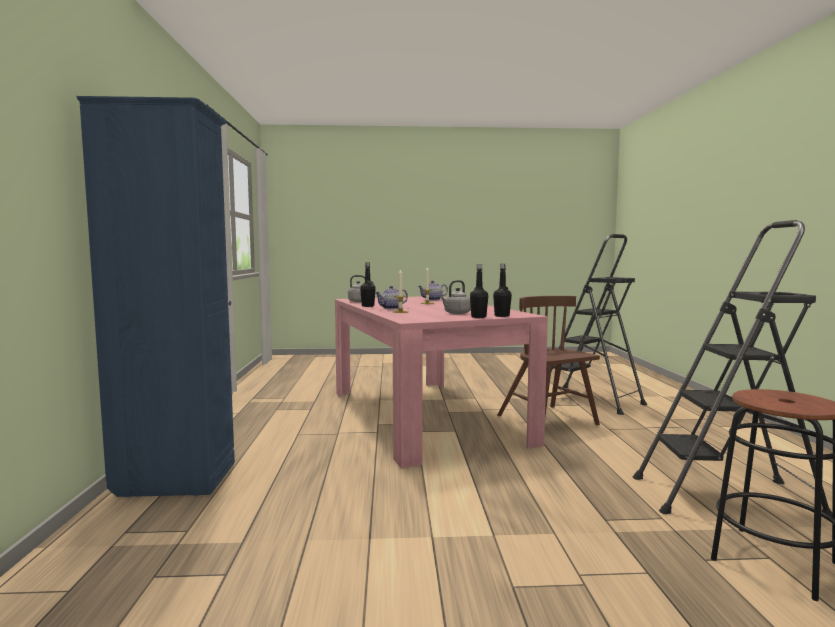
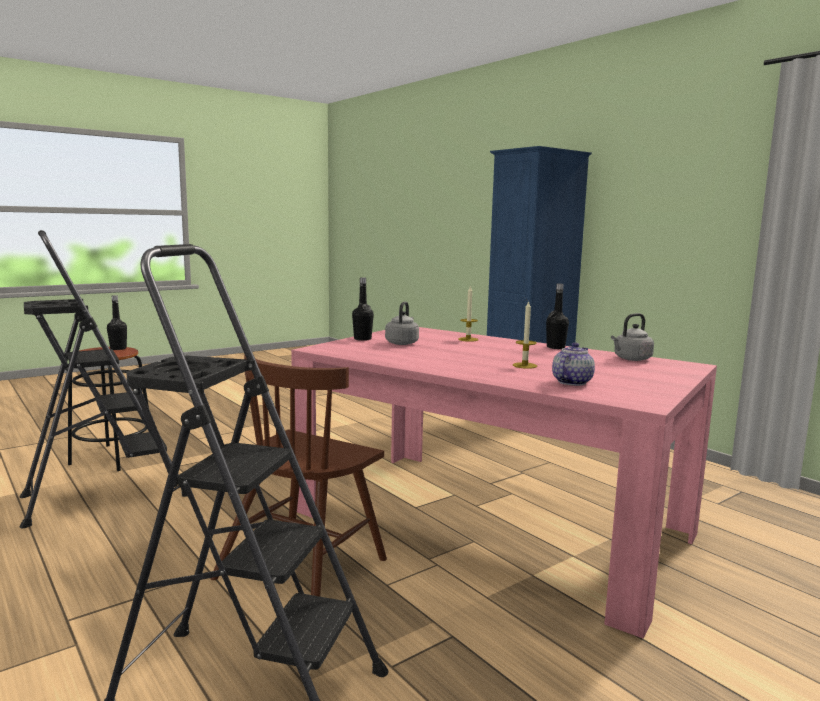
camera: 145 degrees right, 5 degrees up
(391, 308) = (506, 345): teapot -> none
(502, 316) = (342, 343): black bottle -> black bottle (118, 348)
(550, 421) = (307, 564): brown chair -> brown chair turned 90 degrees clockwise

